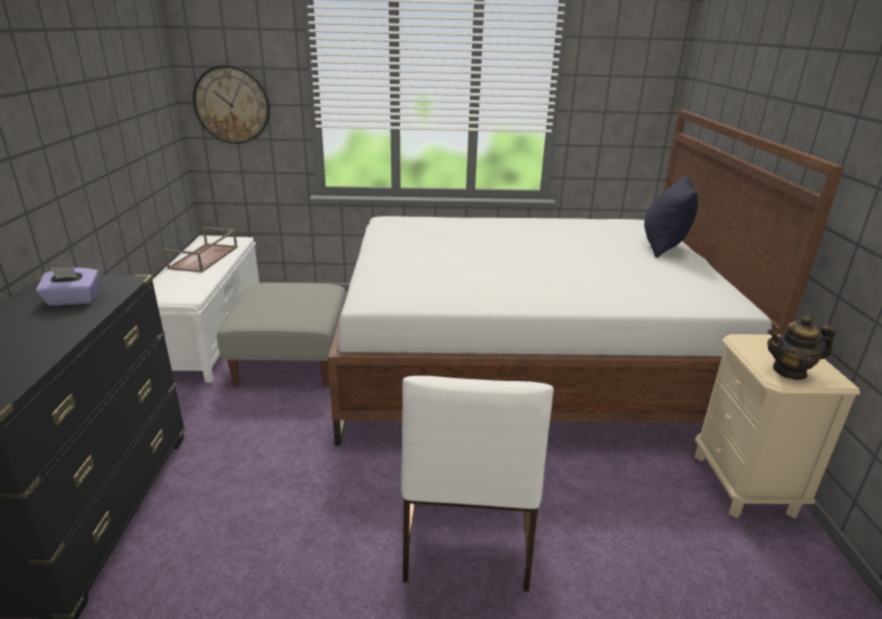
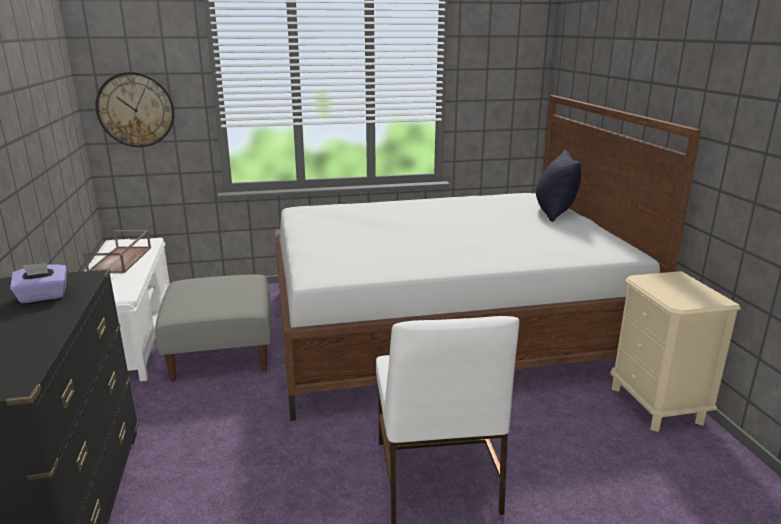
camera: 10 degrees left, 5 degrees down
(789, 371) = (684, 298): teapot -> none

